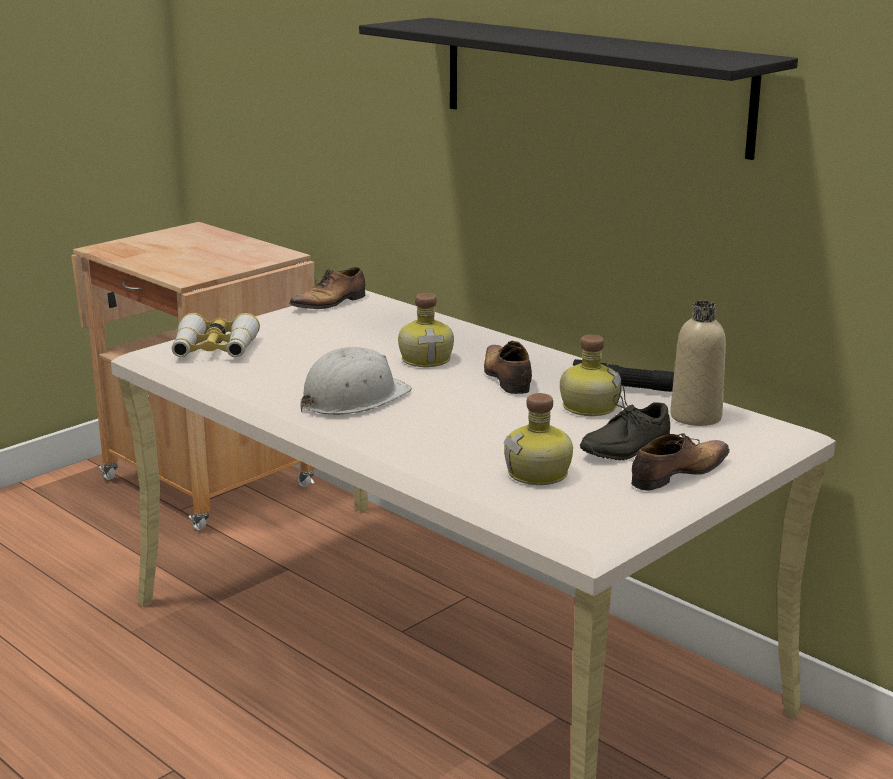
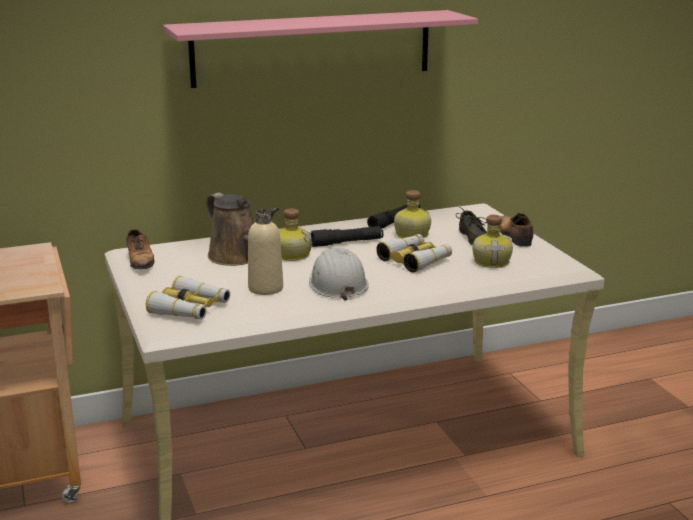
camera: 65 degrees left, 0 degrees up
(389, 338) = (238, 257): none -> brown watering can
(487, 425) = (415, 260): none -> binoculars
(506, 378) = (347, 243): shoe -> black flashlight
(590, 84) = (313, 48): black shelf -> pink shelf
(695, 417) = (447, 218): beige bottle -> beige bottle (265, 288)

